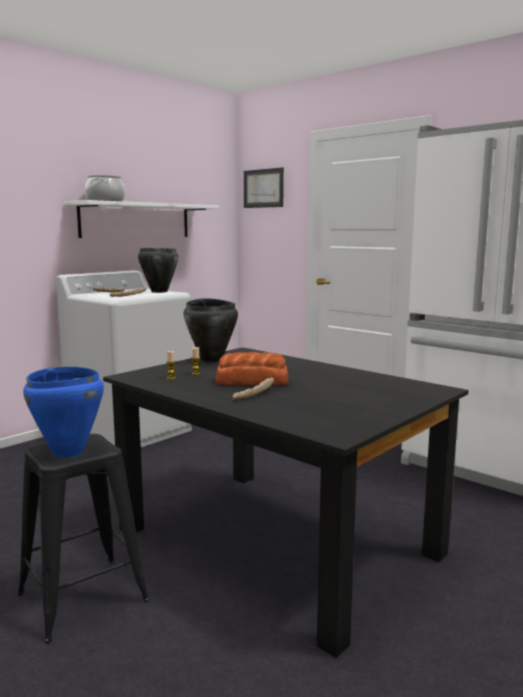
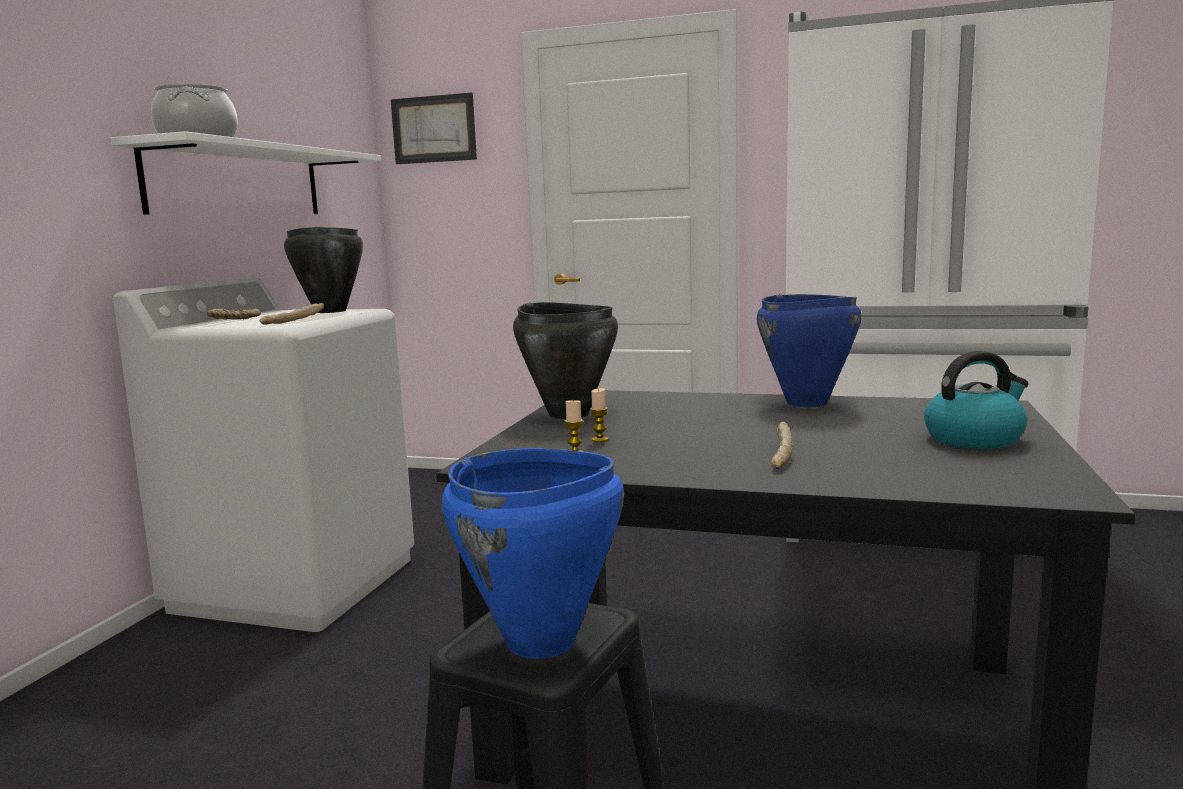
camera: 25 degrees left, 0 degrees up
(251, 381) = (721, 437): bread -> none
(337, 372) = (806, 403): none -> blue cooking pot
(371, 403) = (974, 439): none -> kettle

